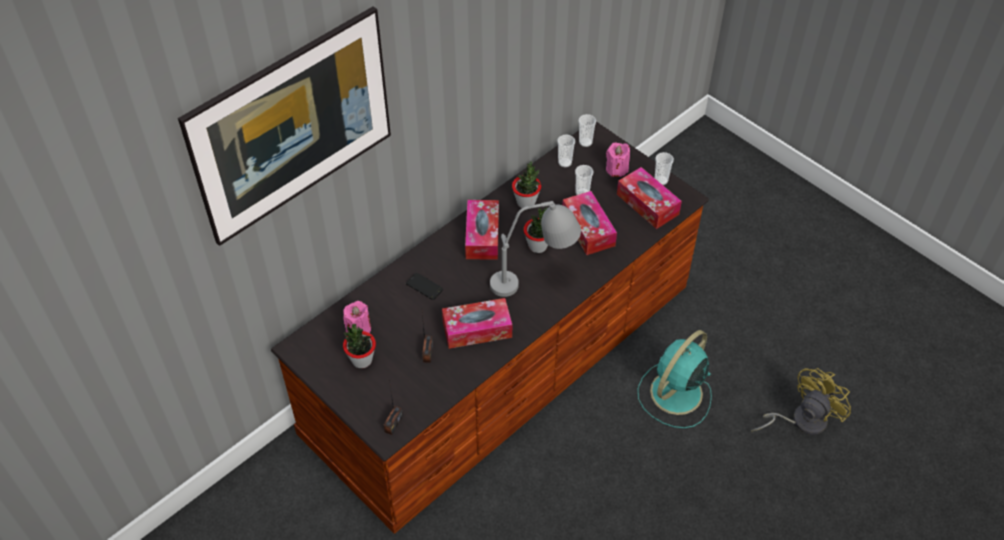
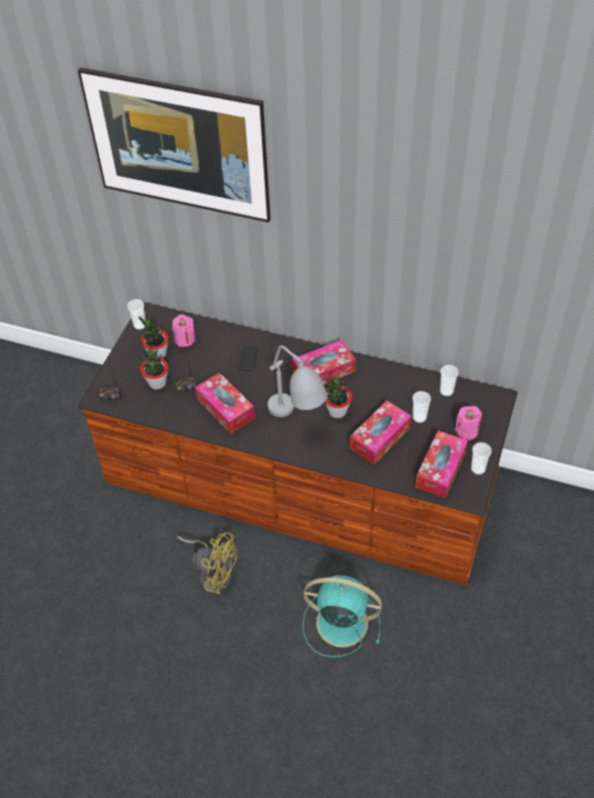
camera: 65 degrees right, 0 degrees up
(526, 202) = (380, 384): potted plant -> potted plant (157, 383)
(585, 142) = (482, 396): cup -> cup (140, 325)
(801, 420) = (373, 743): yellow fan -> yellow fan (213, 572)

